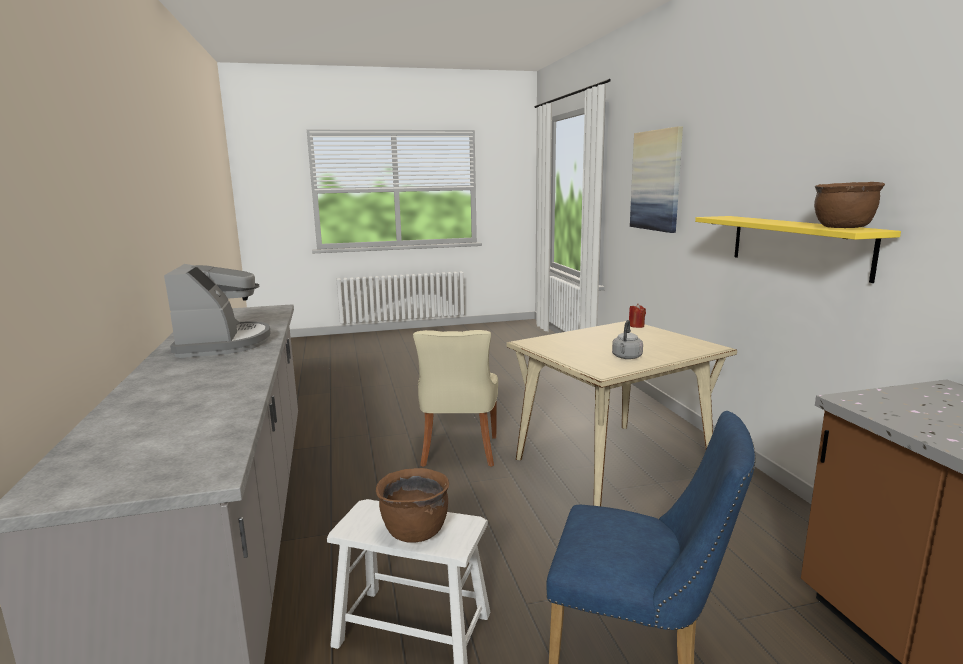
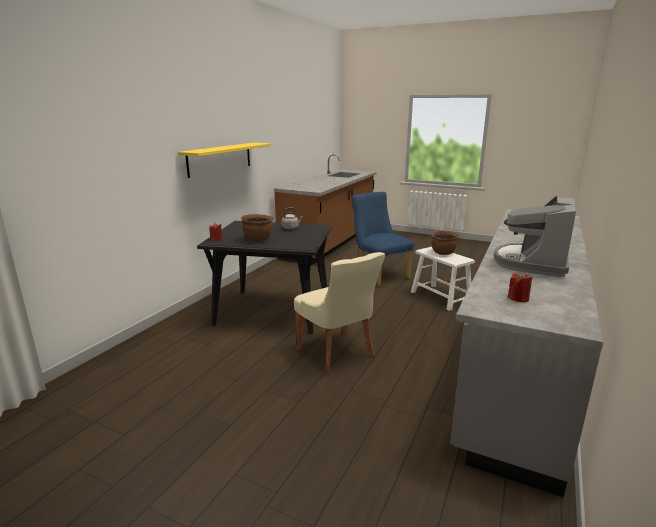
camera: 140 degrees left, 5 degrees up
(246, 316) = (518, 298): none -> red candle
(458, 452) = (337, 353): beige chair -> beige chair turned 105 degrees clockwise
(612, 465) = (273, 311): beige dining table -> black dining table
(656, 180) = (84, 132): picture -> none
(843, 228) = (252, 143): brown cooking pot -> brown cooking pot (258, 239)

